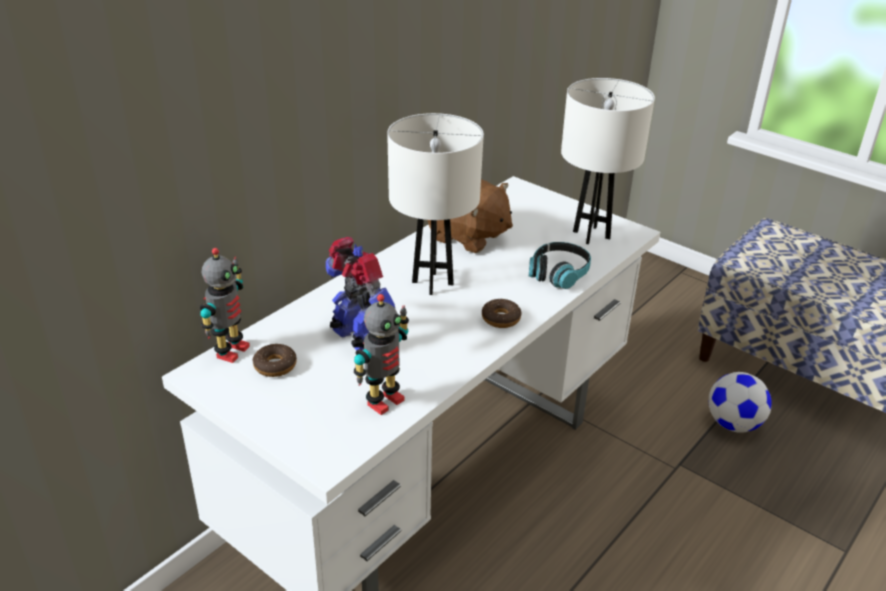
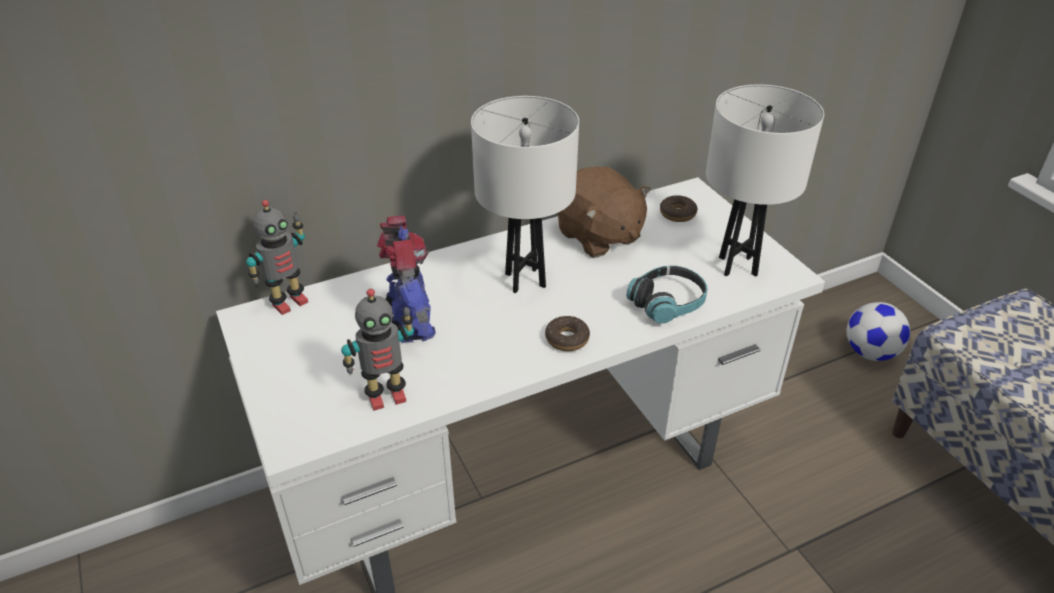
camera: 25 degrees right, 5 degrees up
(275, 366) = (316, 328): donut -> donut (677, 214)
(733, 424) = (890, 522): football -> football (870, 352)

